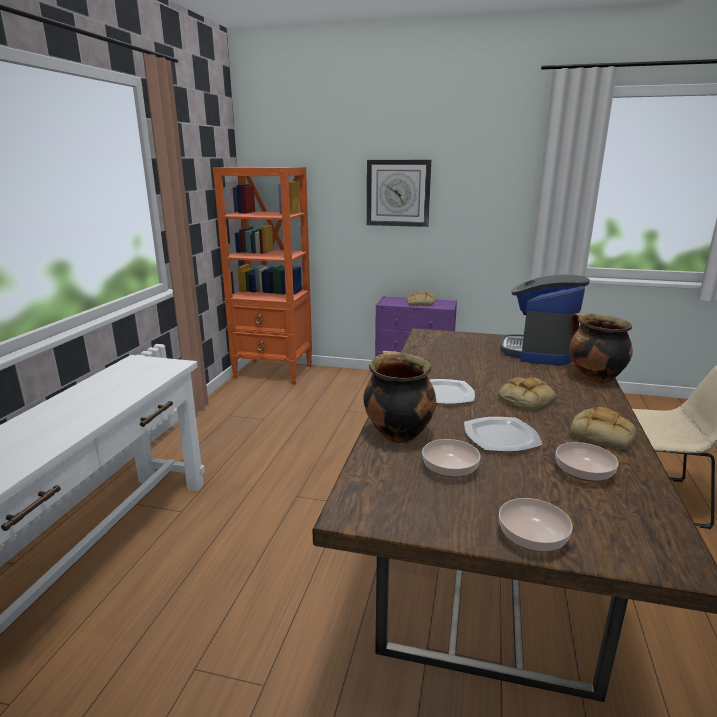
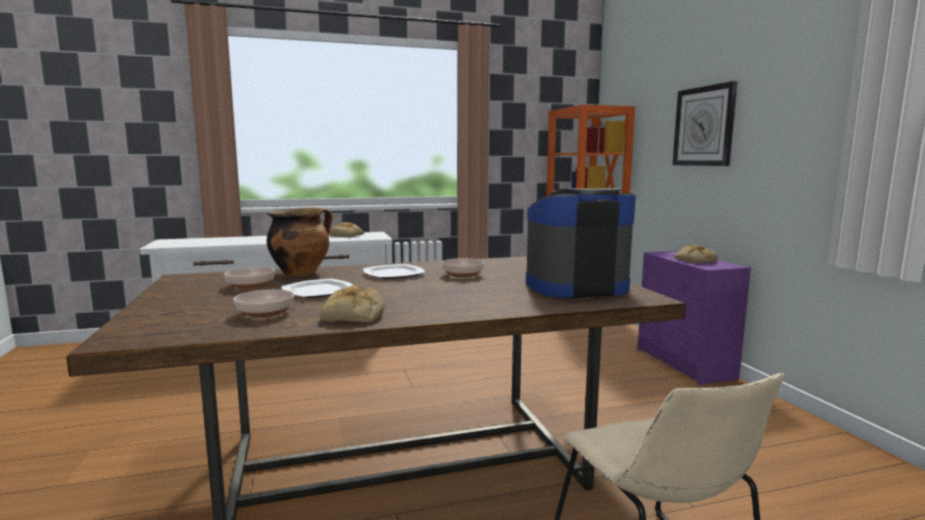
camera: 60 degrees right, 10 degrees down
(525, 399) = (415, 291): bread -> bread (347, 235)
(533, 537) = (154, 307): bowl -> bowl (462, 275)
(593, 378) = (523, 307): cooking pot -> none

